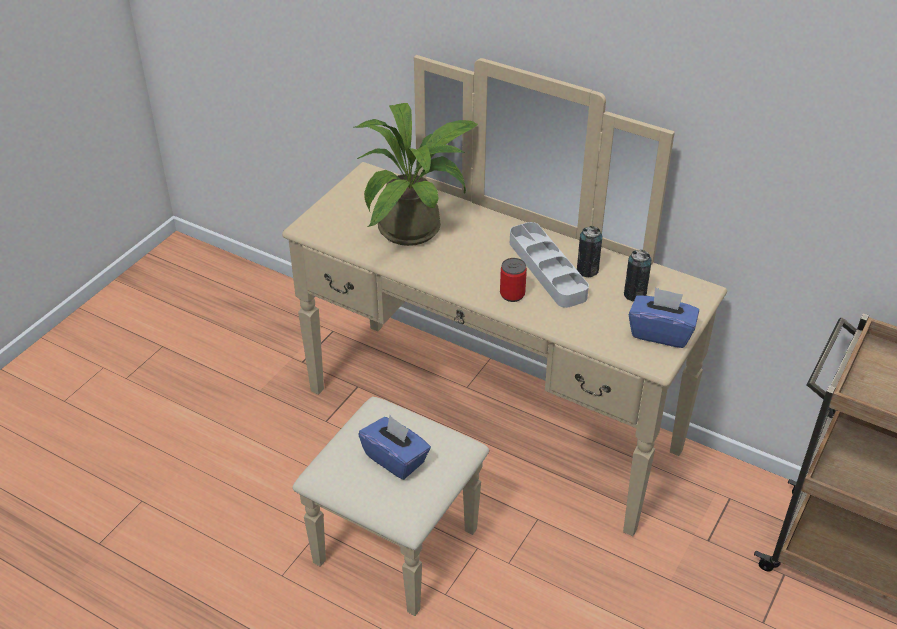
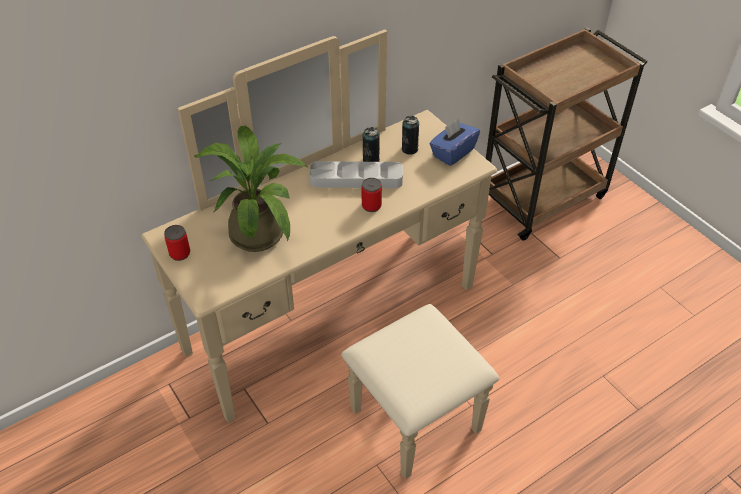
camera: 65 degrees left, 5 degrees up
(351, 192) = (180, 253): none -> can
(395, 459) = (425, 355): blue tissue box -> none

